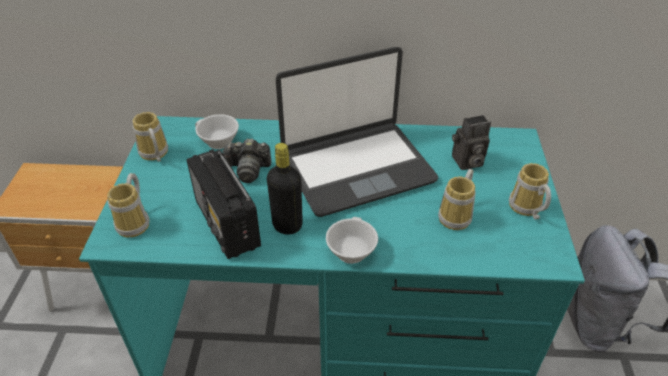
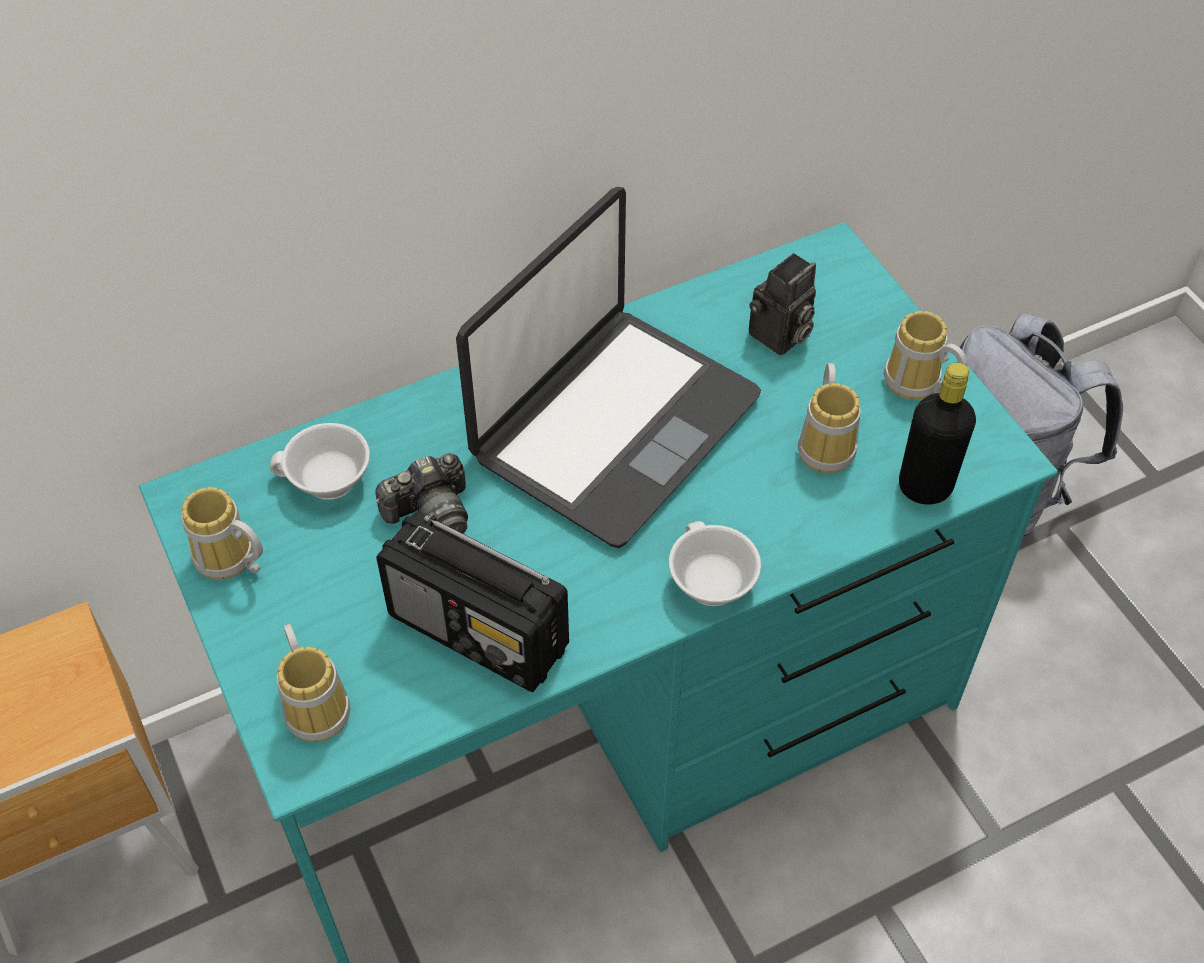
camera: 30 degrees left, 10 degrees up
(287, 225) = (579, 586): black bottle -> black bottle (925, 487)

